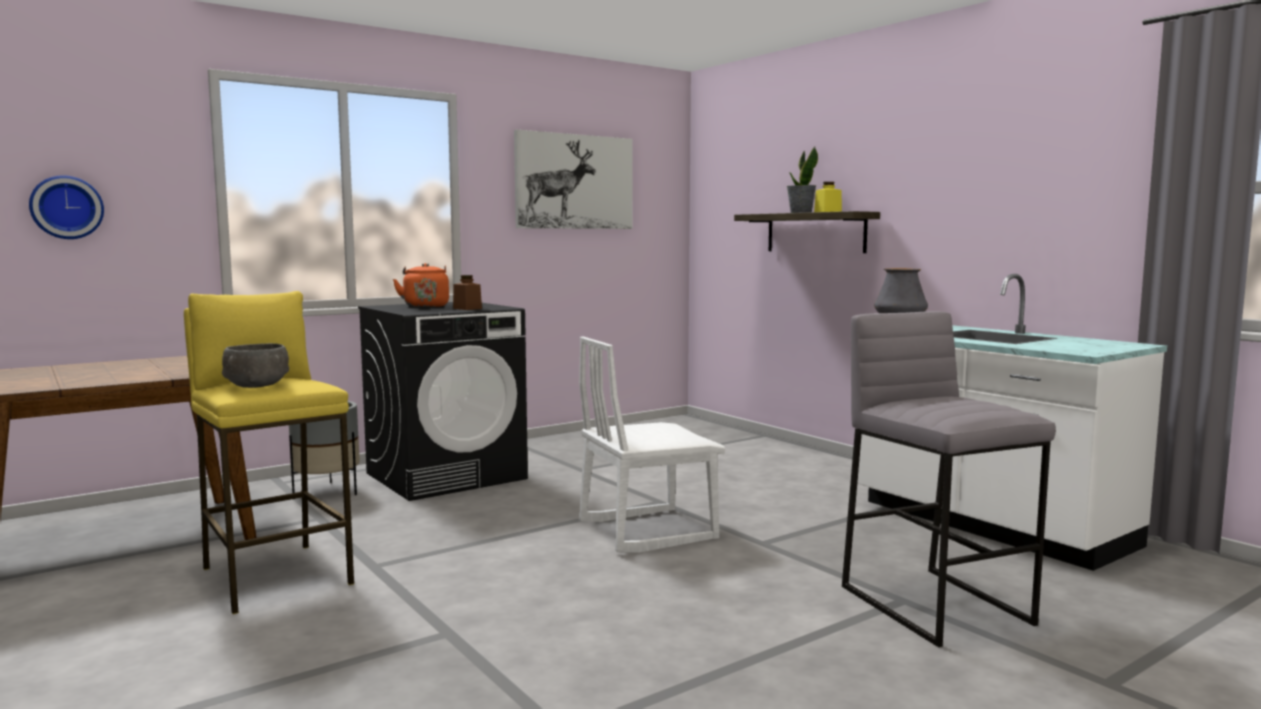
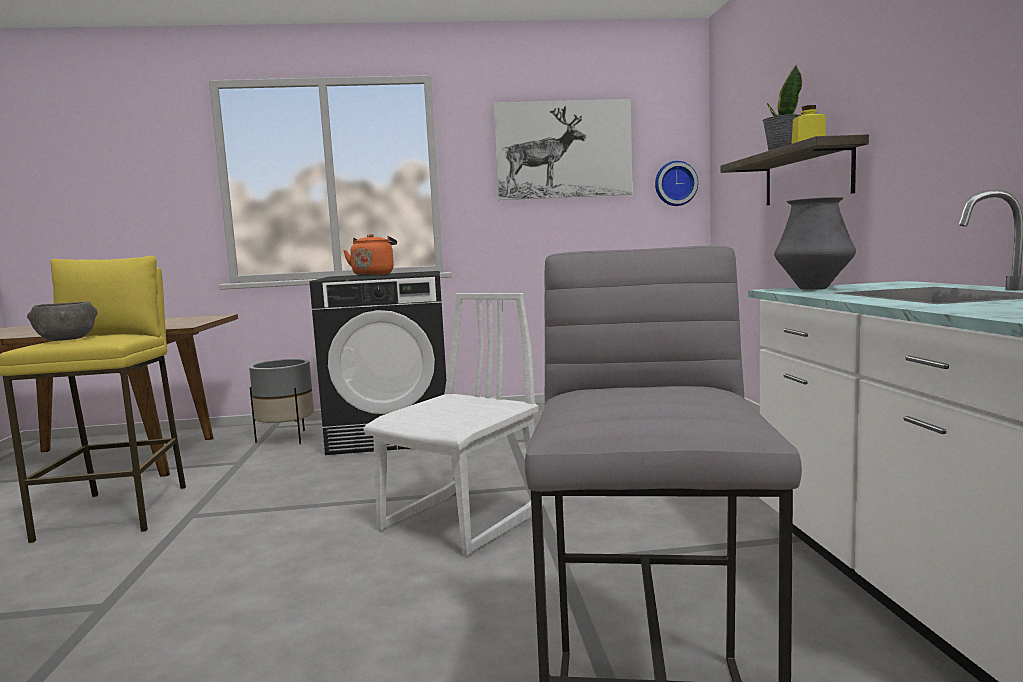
camera: 30 degrees right, 0 degrees up
(66, 207) = (111, 202): wall clock -> wall clock (675, 184)
(467, 308) = (391, 275): brown jar -> none
(646, 530) = (463, 520): white chair -> white chair turned 120 degrees clockwise

